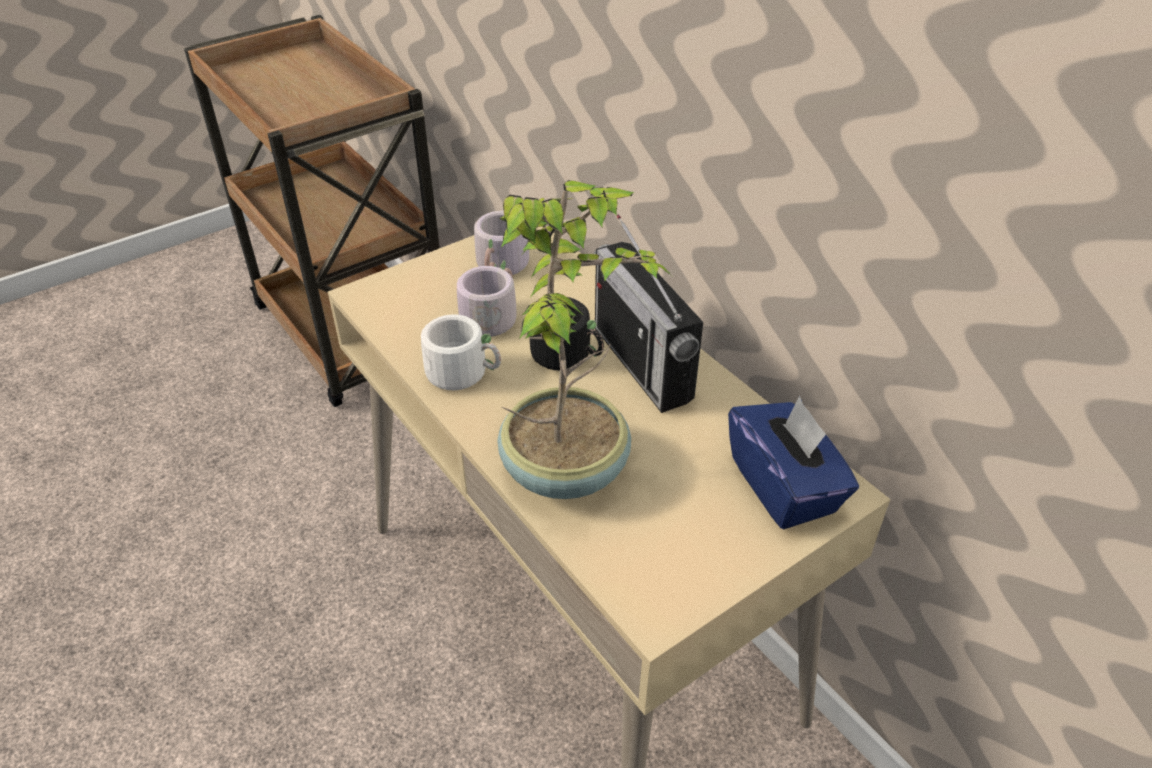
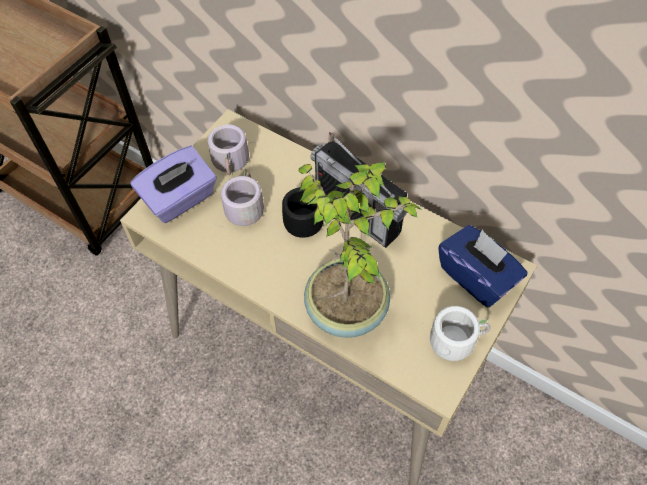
camera: 20 degrees left, 15 degrees up
(414, 289) = (180, 199): none -> purple tissue box
(464, 372) = (248, 256): white mug -> white mug (456, 338)

